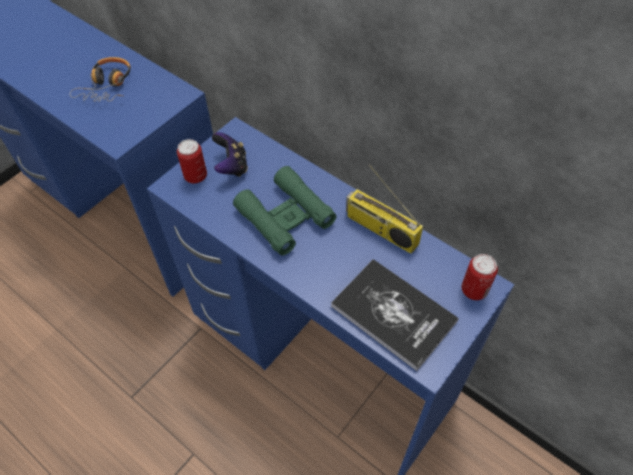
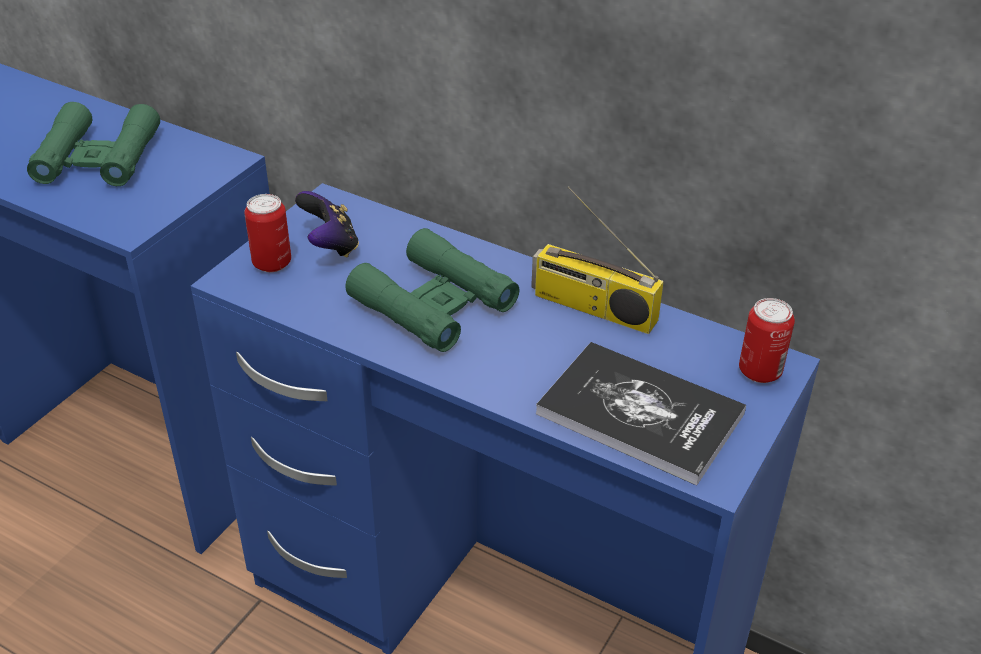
camera: 10 degrees left, 15 degrees down
(107, 86) = (98, 157): headphones -> green binoculars

